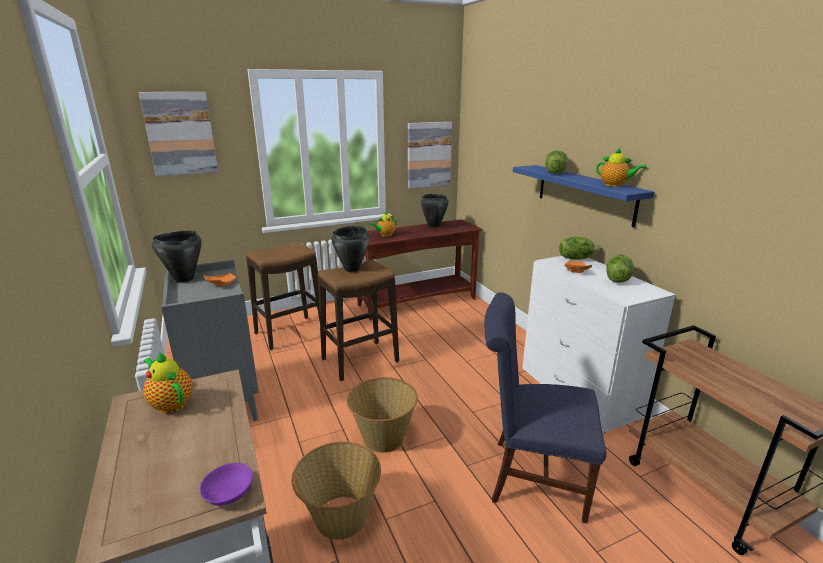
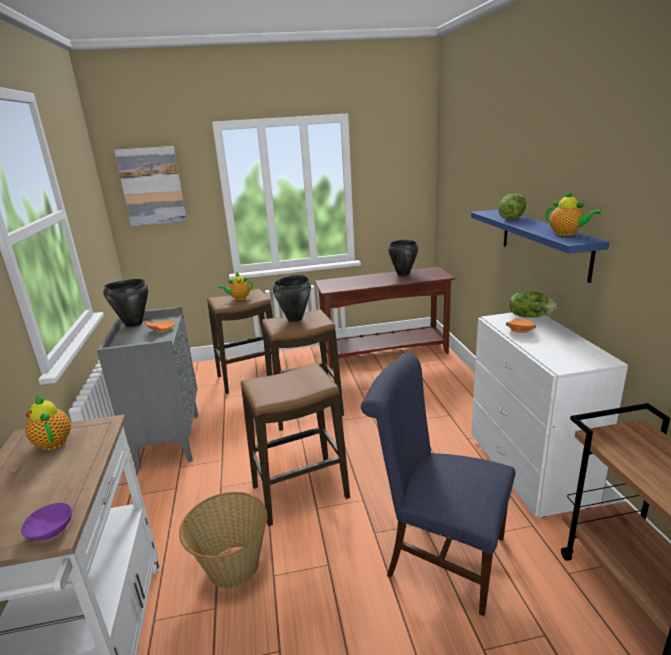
camera: 15 degrees right, 0 degrees up
(383, 437) = (300, 492): basket -> stool
(385, 235) = (347, 283): teapot -> teapot (239, 298)
(429, 155) = (401, 198): picture -> none
(617, 279) = (563, 342): lettuce -> none

